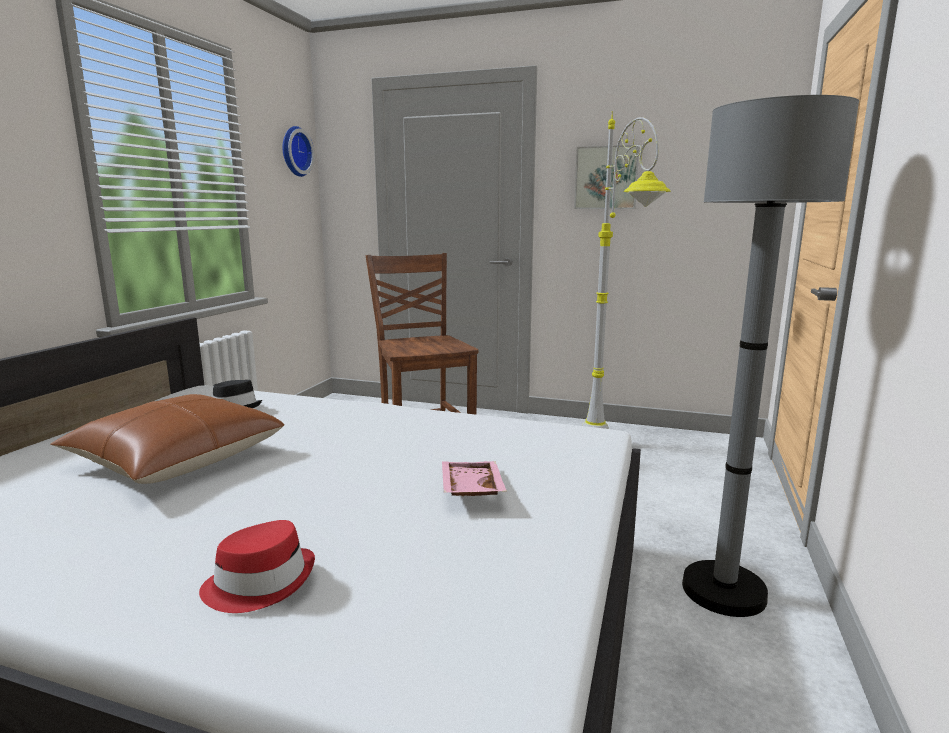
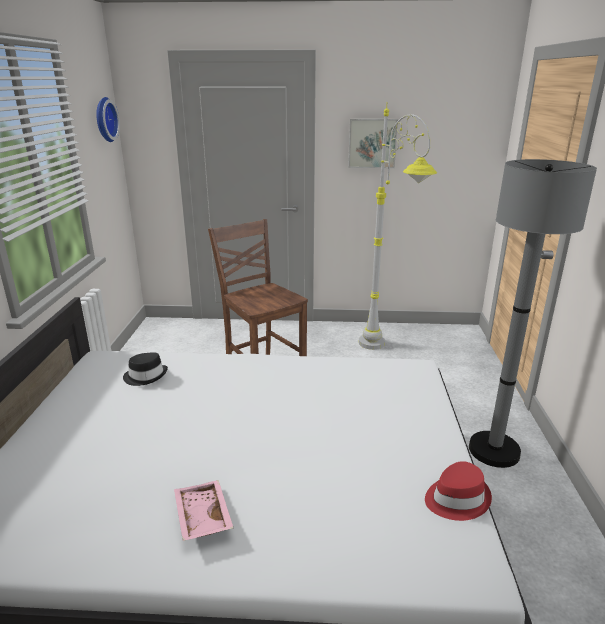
camera: 15 degrees left, 10 degrees up
(176, 459) = (149, 435): brown pillow -> none
(260, 583) = (298, 528): red hat -> red hat (456, 498)
(469, 489) = (370, 430): pink tray -> pink tray (201, 517)

